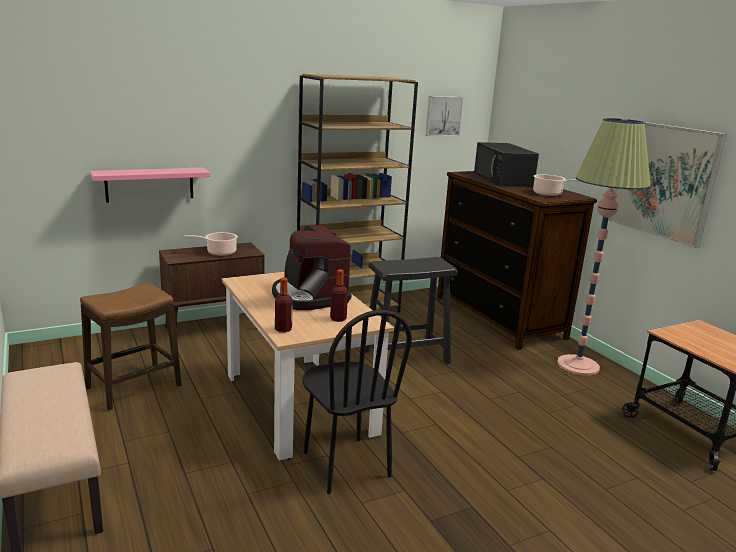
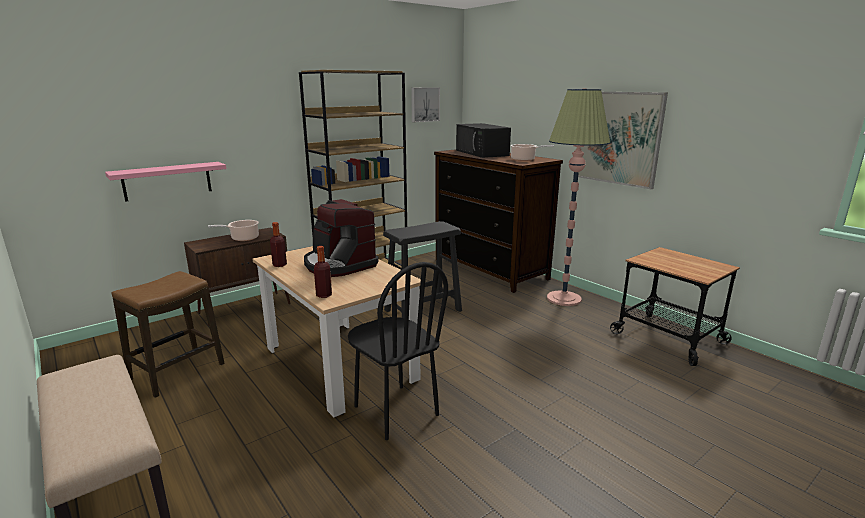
camera: 10 degrees left, 0 degrees up
(338, 319) = (372, 280): bottle -> bottle (279, 265)

